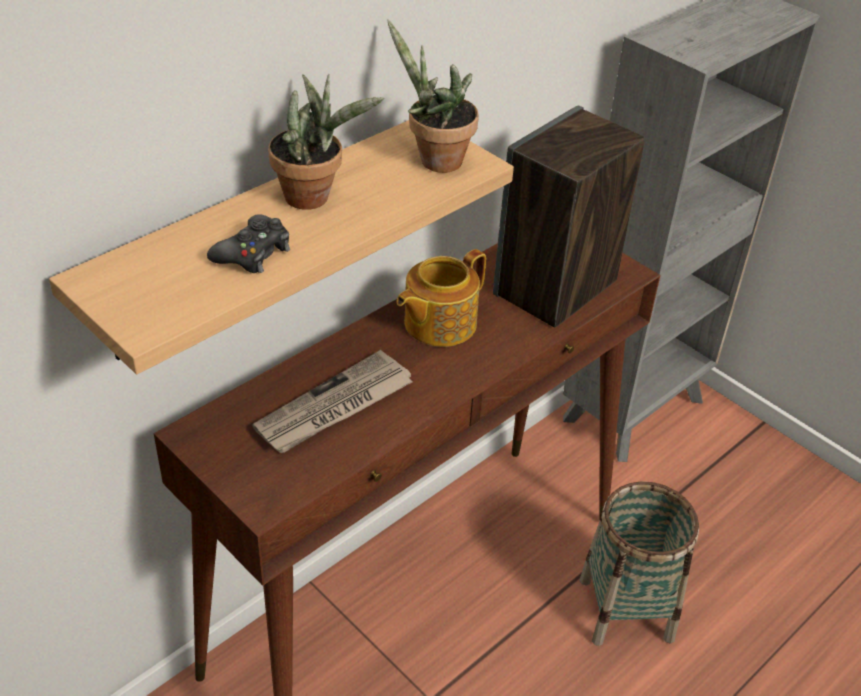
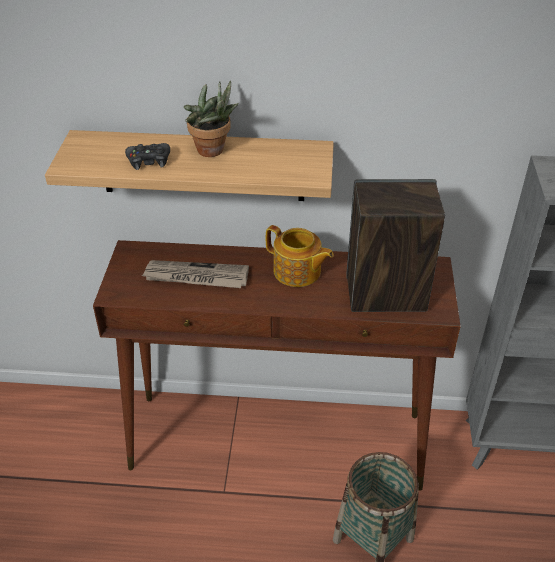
camera: 50 degrees right, 0 degrees up
(434, 160) = (296, 164): potted plant -> none
(438, 323) = (297, 272): teapot -> teapot turned 150 degrees counterclockwise

